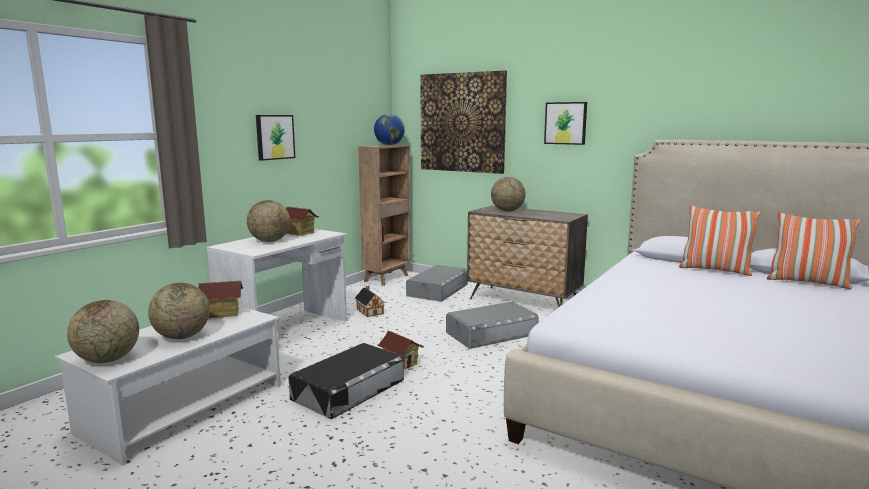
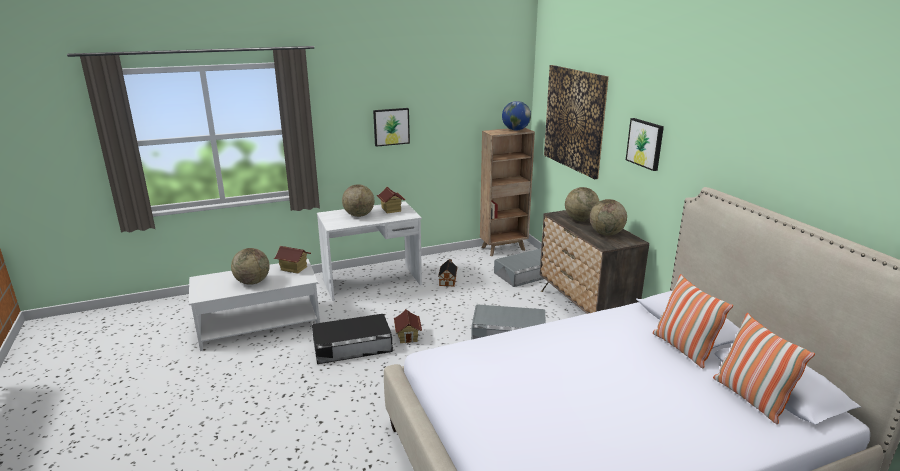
camera: 35 degrees right, 10 degrees up
(108, 360) = (204, 288): globe -> globe (606, 234)

